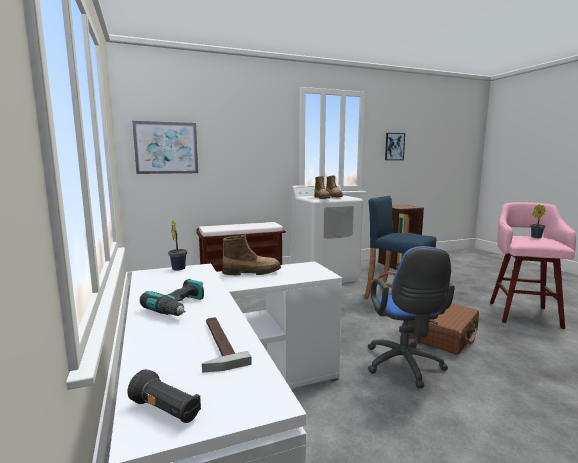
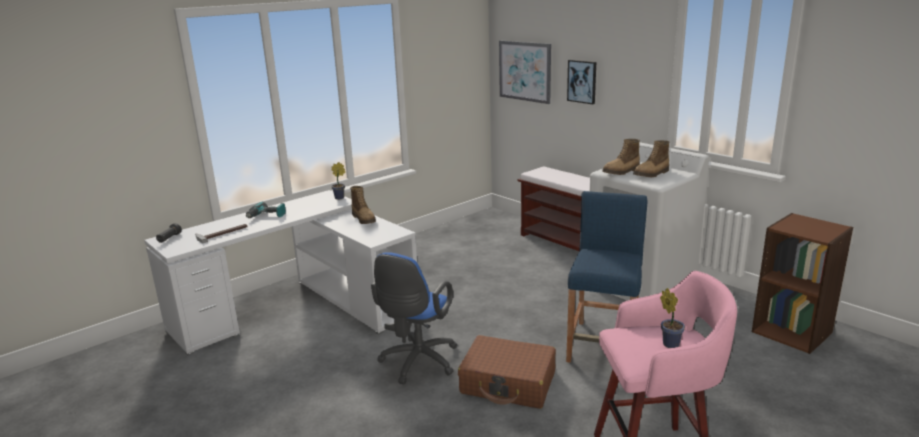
camera: 70 degrees right, 10 degrees up
(394, 146) = (872, 101): picture -> picture (582, 81)
(405, 367) = (417, 363): blue office chair -> blue office chair turned 45 degrees counterclockwise

